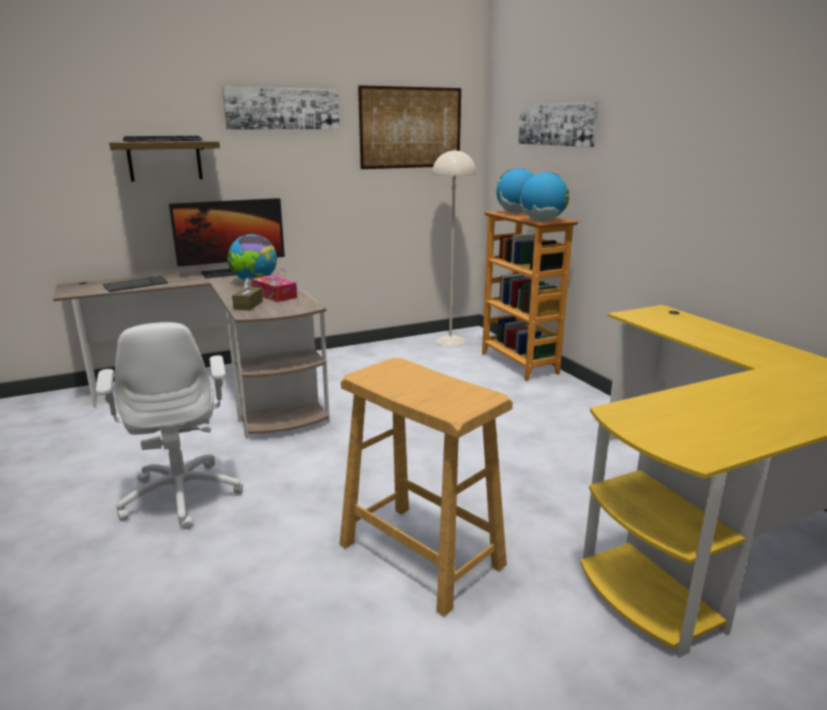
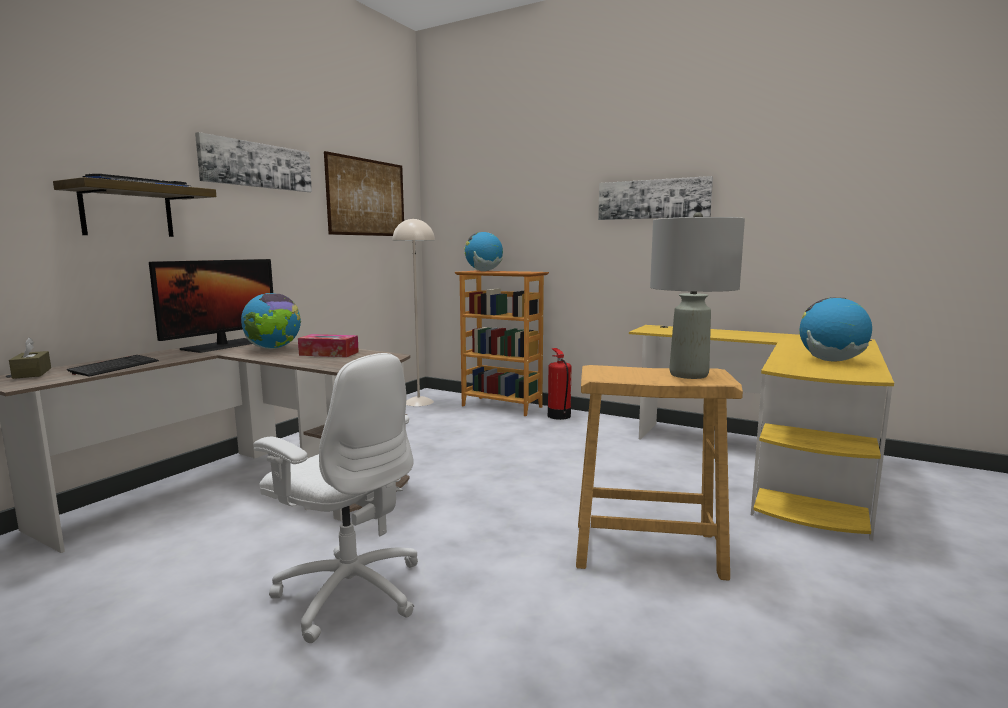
camera: 35 degrees left, 10 degrees down
(248, 305) = (322, 362): brown tissue box -> brown tissue box (32, 373)
(448, 395) = (688, 375): none -> grey table lamp
(542, 221) = (524, 272): globe -> globe (831, 361)
(557, 124) = (510, 195): picture -> picture (653, 199)
(561, 388) = (559, 416): none -> fire extinguisher

